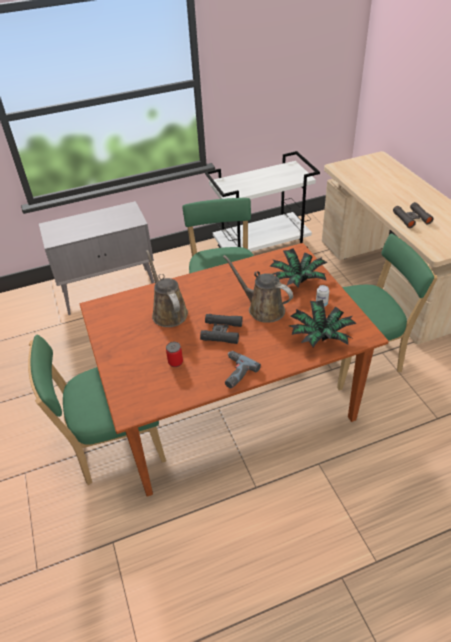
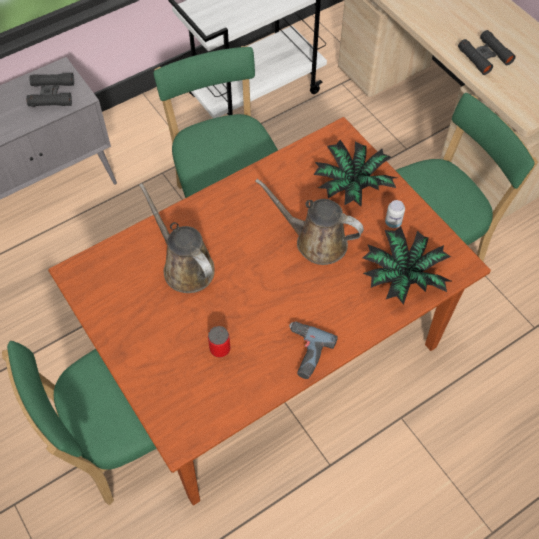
camera: 15 degrees left, 15 degrees up
(221, 332) = (269, 289): black binoculars -> black binoculars (52, 94)

